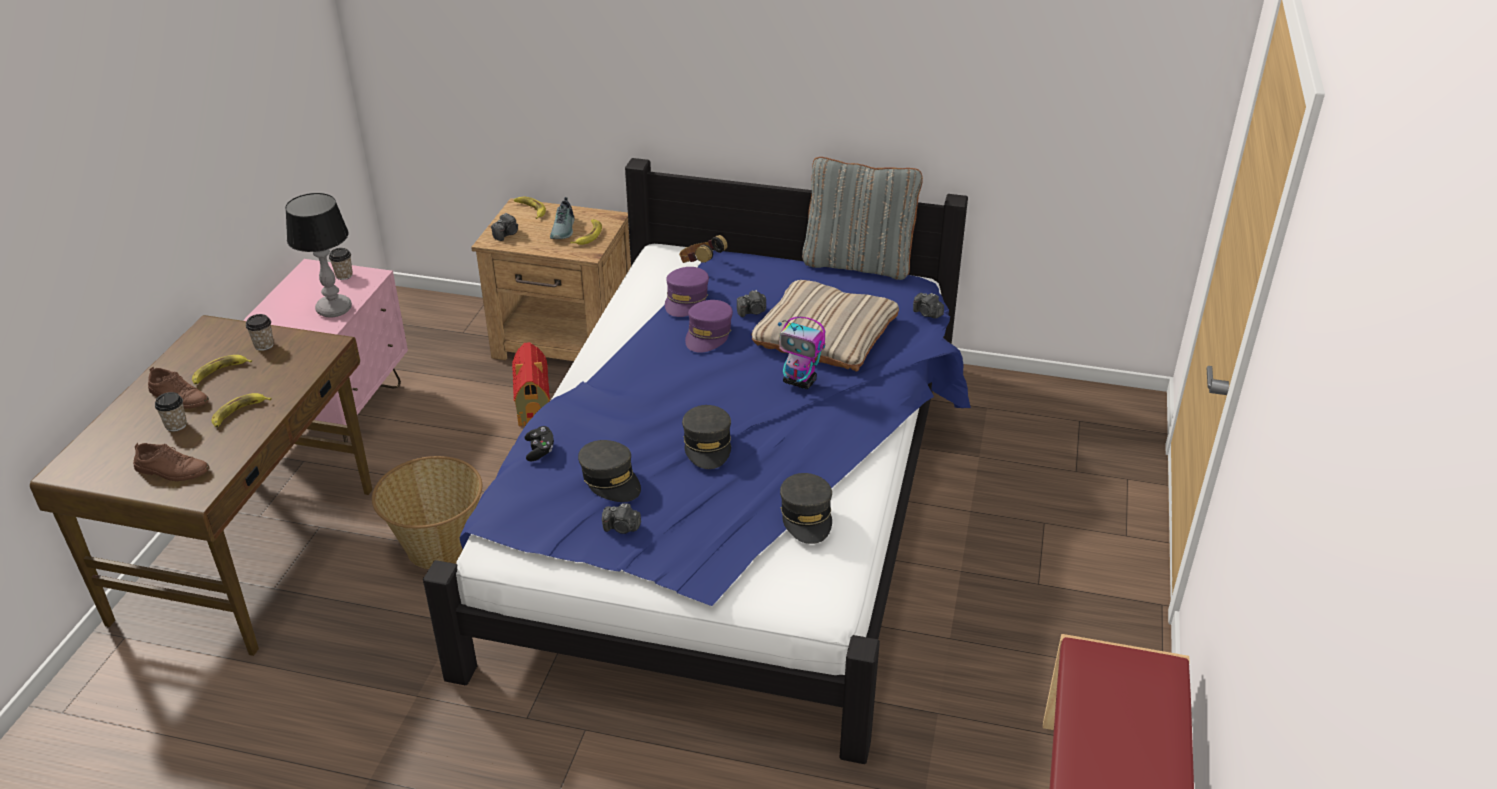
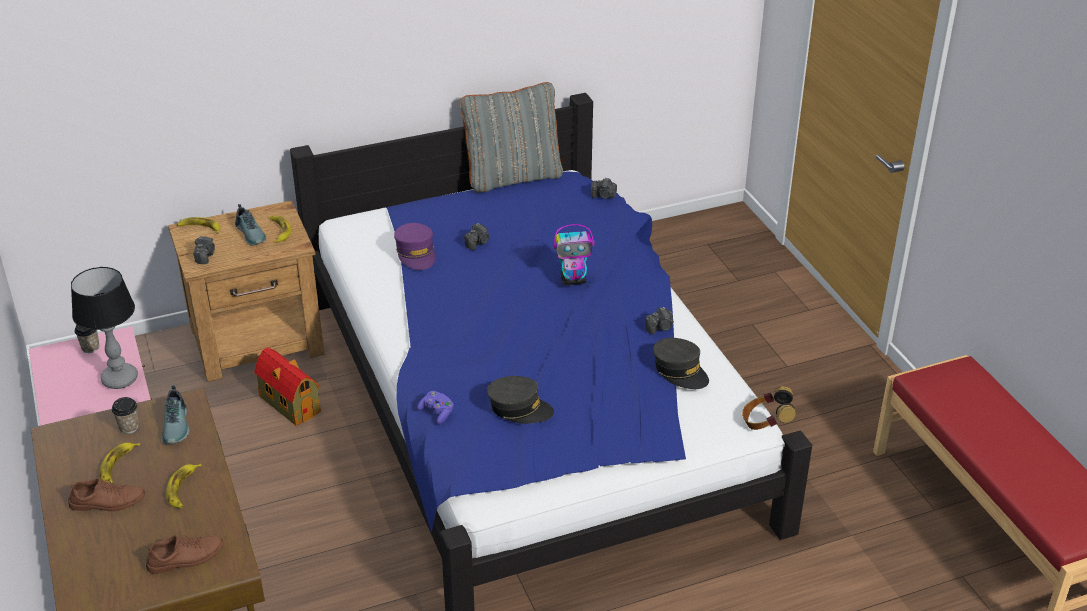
camera: 35 degrees left, 0 degrees up
(176, 425) = (137, 524): cup -> none
(297, 359) = (177, 425): none -> shoe
(438, 546) = (334, 547): basket -> none
(540, 450) = (437, 412): black game controller -> purple game controller
(622, 528) = (566, 438): camera -> camera (660, 328)
(701, 265) = (393, 222): headphones -> headphones (766, 423)
(707, 445) = (560, 353): grey cap -> none
(708, 334) = (464, 273): purple cap -> none
(825, 333) = (549, 238): beige pillow -> none

